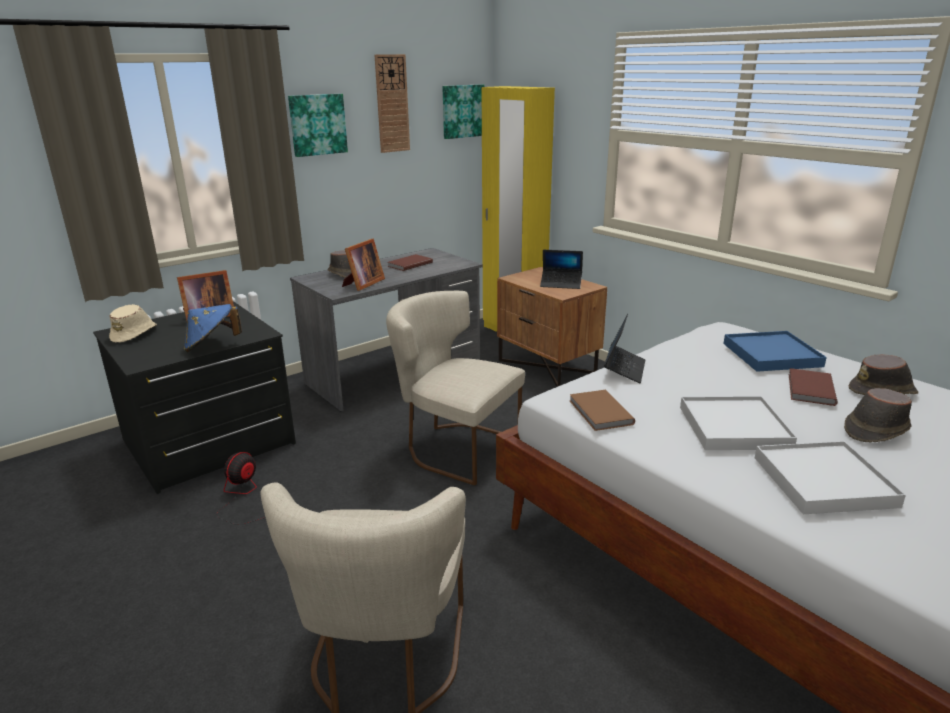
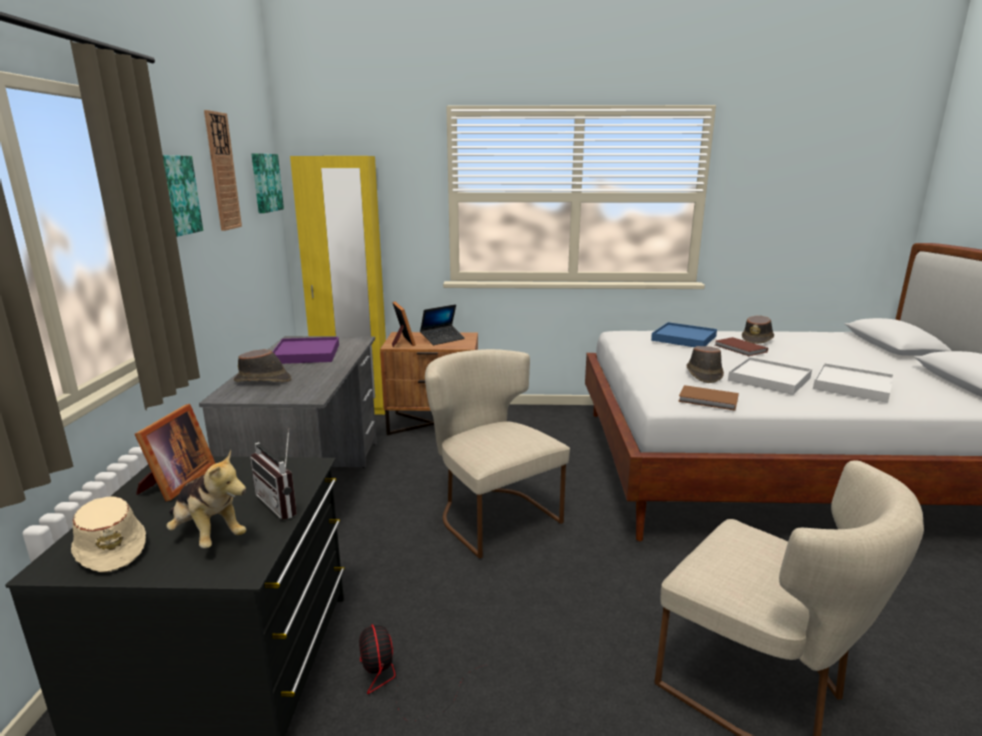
camera: 50 degrees left, 5 degrees down
(163, 345) = (208, 535): none -> plush toy
(212, 346) = (284, 503): blue hat -> radio
(362, 284) = (312, 382): picture frame -> picture frame (401, 342)
(409, 264) = (306, 354): brown book -> purple tray
(455, 448) = (491, 514): beige chair -> beige chair turned 75 degrees clockwise
(624, 369) = (648, 372): laptop -> none
(875, 429) = (801, 356): brown hat -> brown hat (703, 374)

